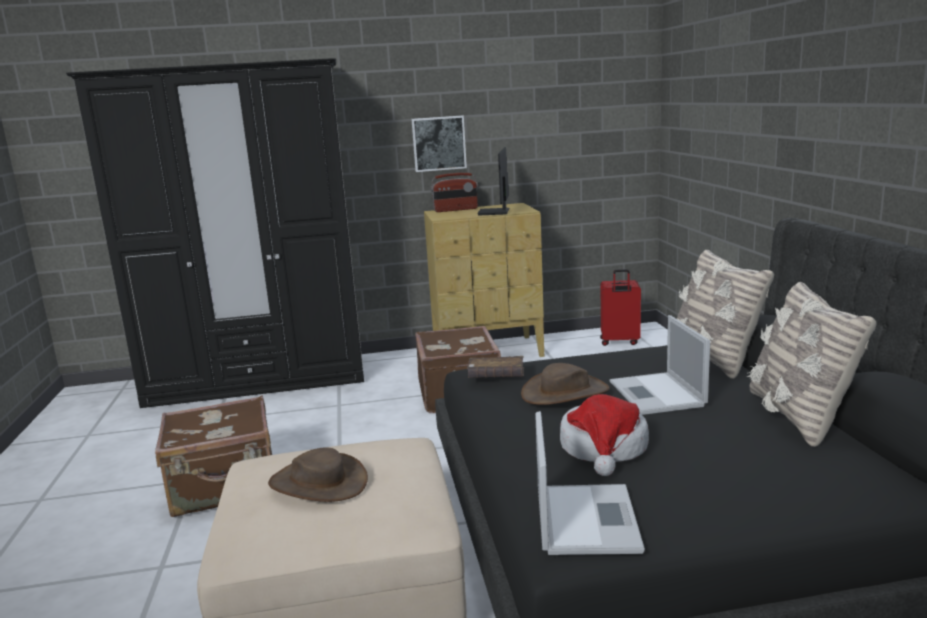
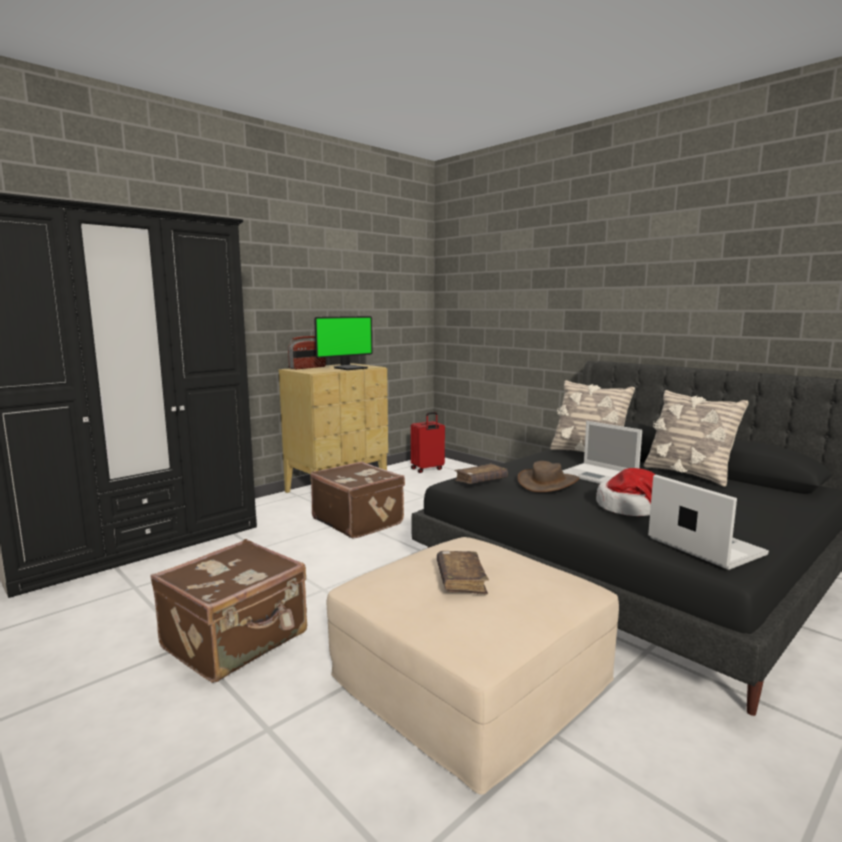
camera: 35 degrees left, 5 degrees down
(318, 482) = (461, 580): brown hat -> brown book
(438, 143) = (290, 310): picture -> none
(495, 212) = (350, 368): monitor -> monitor turned 105 degrees counterclockwise

